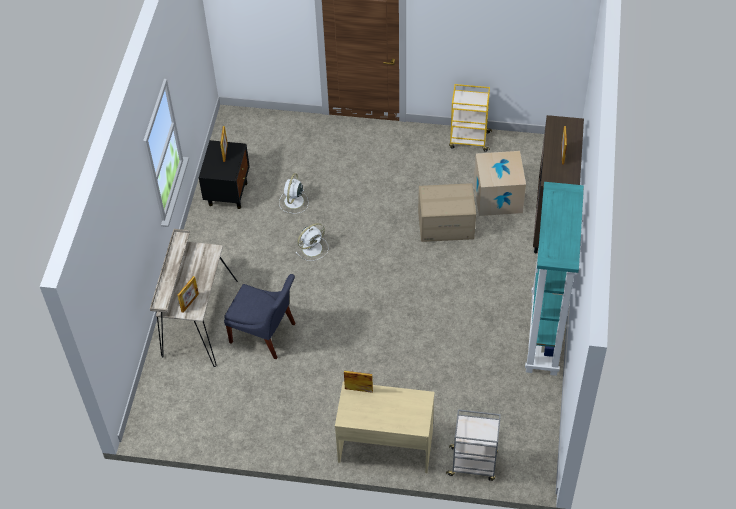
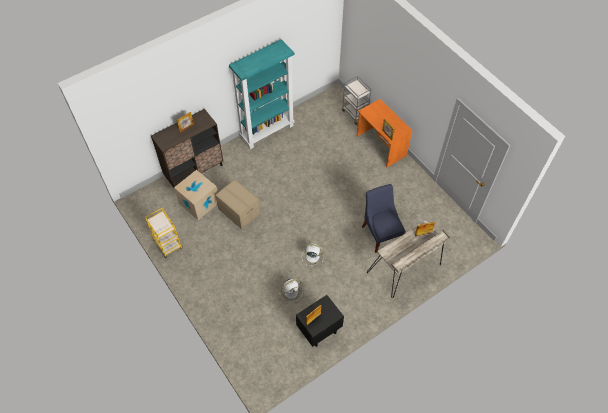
camera: 135 degrees left, 5 degrees up
(385, 446) = (380, 146): beige desk -> orange desk

